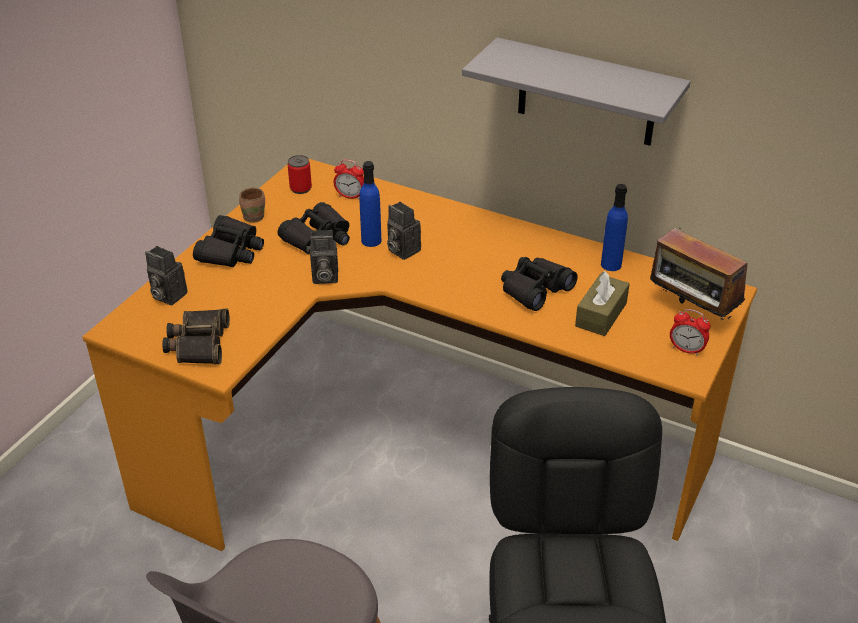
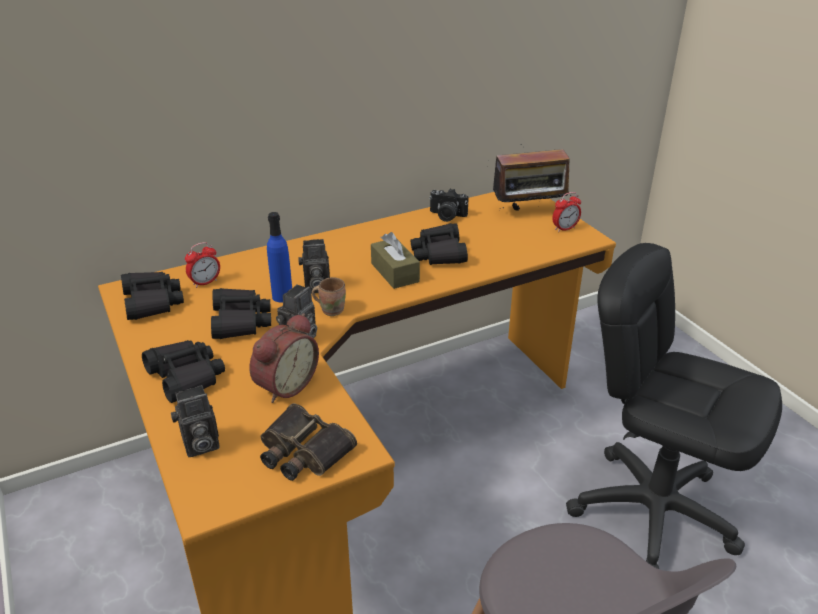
camera: 55 degrees left, 5 degrees down
(254, 216) = (153, 343): brown mug -> brown mug (331, 309)
(262, 298) = (284, 385): none -> alarm clock
(300, 188) = (152, 302): can -> black binoculars
(586, 93) = (385, 83): grey shelf -> none
(601, 314) = (496, 241): brown tissue box -> brown tissue box (395, 272)
(611, 264) = (446, 216): blue bottle -> camera

